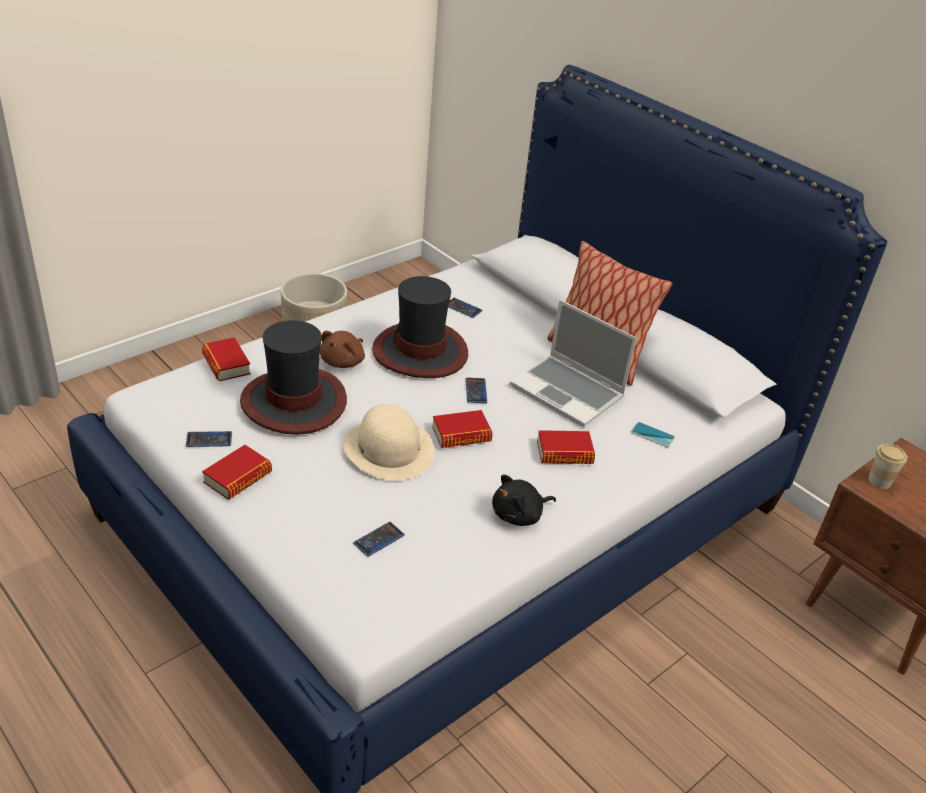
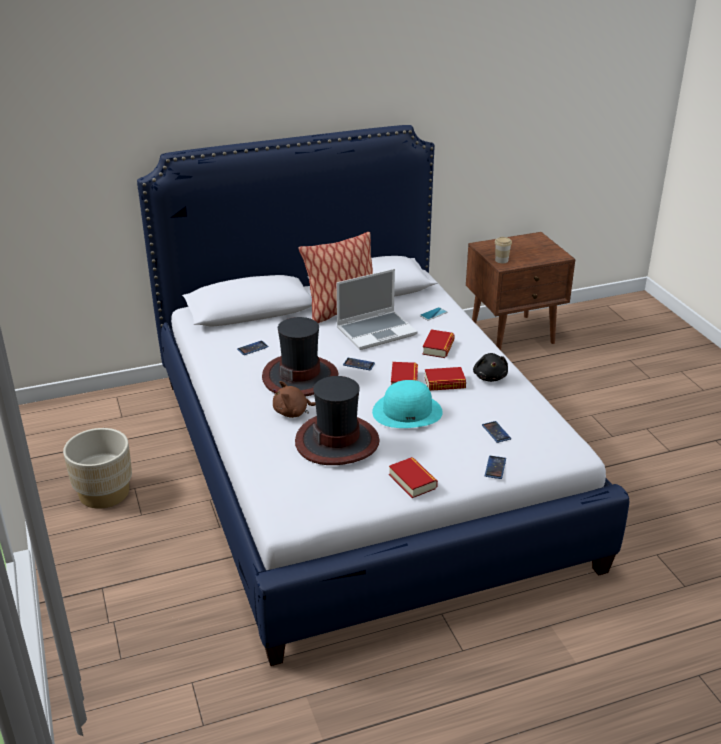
camera: 65 degrees left, 5 degrees down
(209, 440) = (362, 489): phone -> phone (495, 467)
(226, 364) = (268, 468): book -> book (444, 383)
(344, 361) = (293, 412): brown plush toy -> brown plush toy turned 120 degrees clockwise
(389, 449) = (407, 411): beige hat -> turquoise hat

